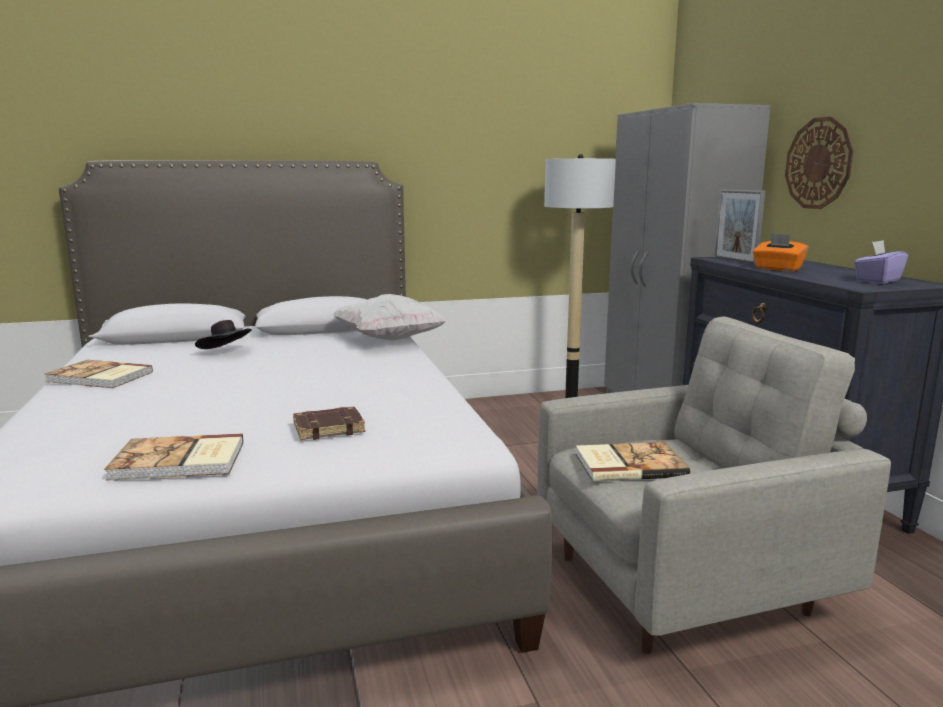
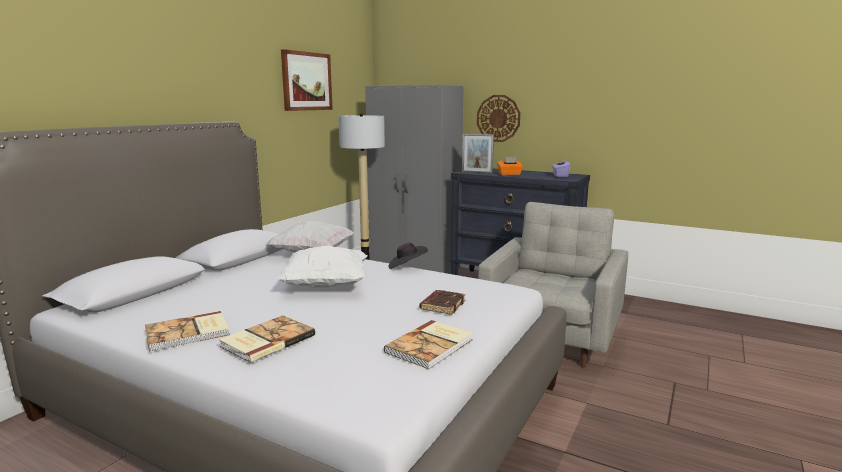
camera: 45 degrees left, 0 degrees up
(226, 352) = (225, 290): black hat -> black hat (407, 266)
(301, 372) = (325, 285): none -> white pillow
(519, 110) = (306, 81): none -> picture
(628, 464) = (539, 283): book -> book (266, 340)

